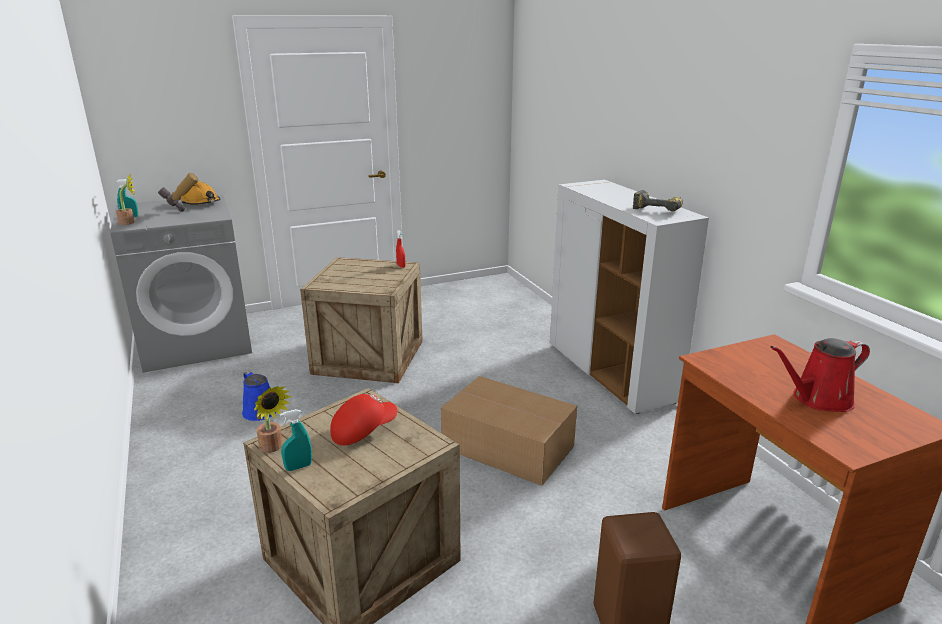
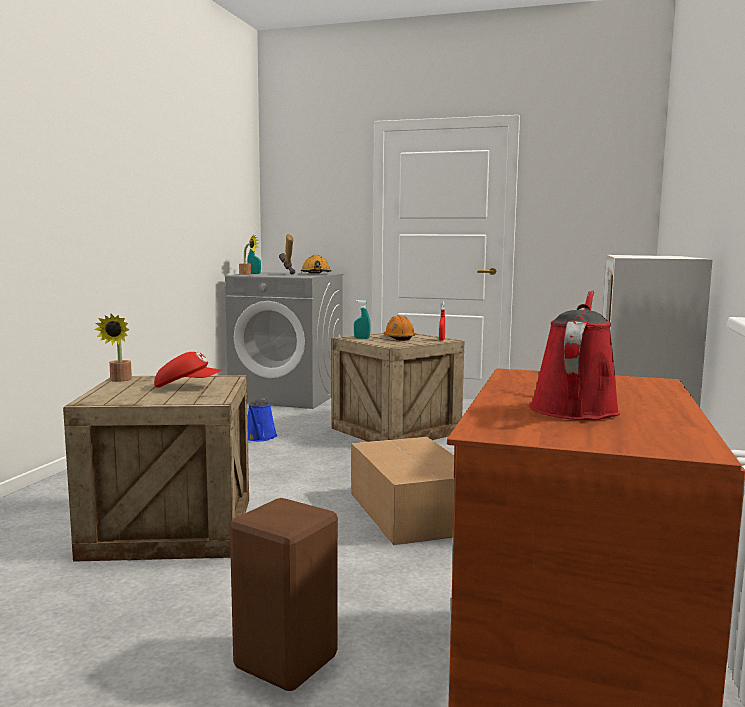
camera: 40 degrees right, 15 degrees down
(298, 467) = (109, 388): turquoise spray bottle -> turquoise spray bottle (361, 338)
(362, 273) = (399, 338): none -> orange hard hat
(659, 209) = (664, 257): power drill -> none
(818, 399) = (574, 408): red watering can -> red watering can turned 90 degrees clockwise

